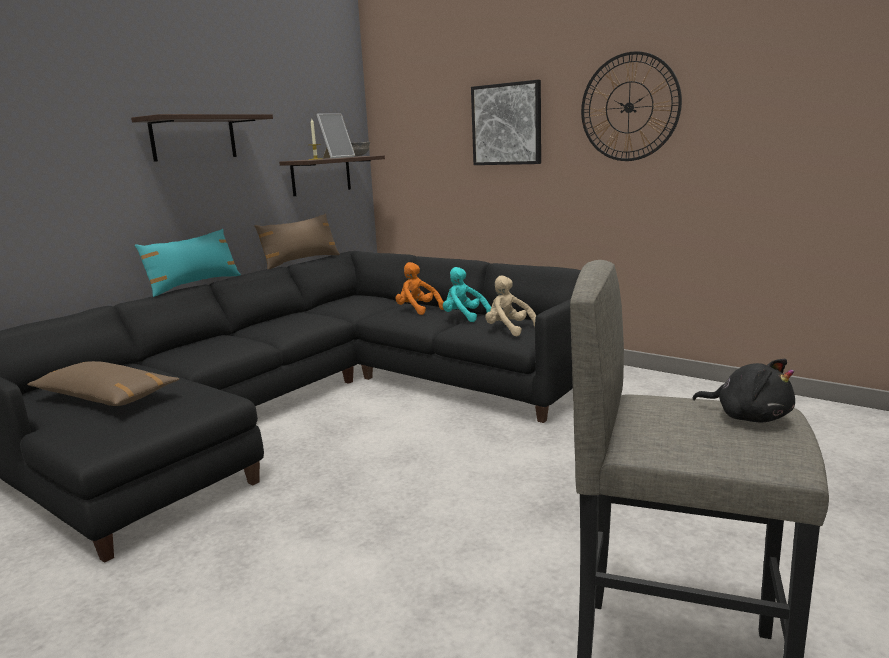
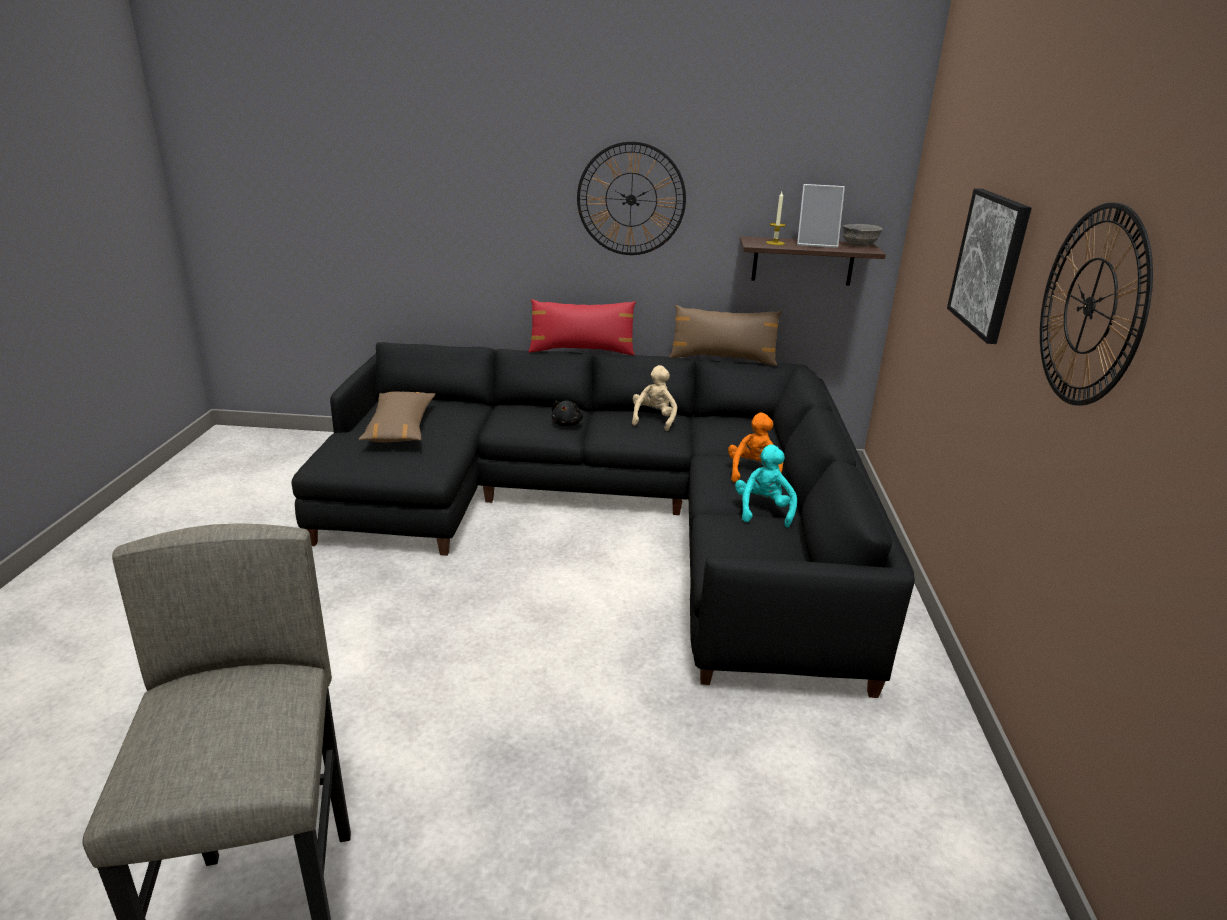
camera: 55 degrees right, 10 degrees up
(193, 138) = (631, 199): shelf -> wall clock
(194, 285) = (582, 351): turquoise pillow -> red pillow
(509, 330) = (746, 555): beige plush toy -> beige plush toy (654, 419)
(748, 417) = (217, 756): black plush toy -> black plush toy (567, 424)

